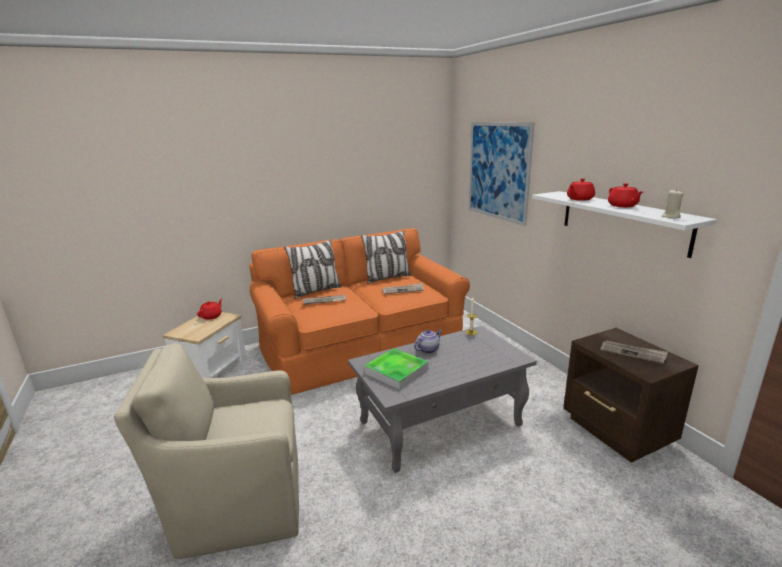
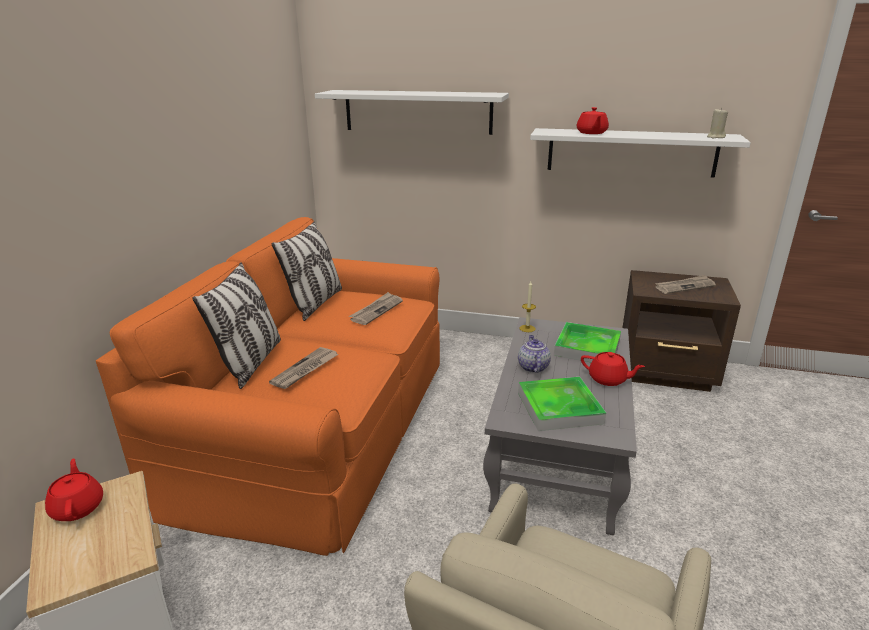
camera: 50 degrees left, 5 degrees up
(481, 356) = (587, 347): none -> tray
(498, 171) = (417, 111): picture -> white shelf
(622, 206) = (648, 134): red teapot -> red teapot (608, 379)

